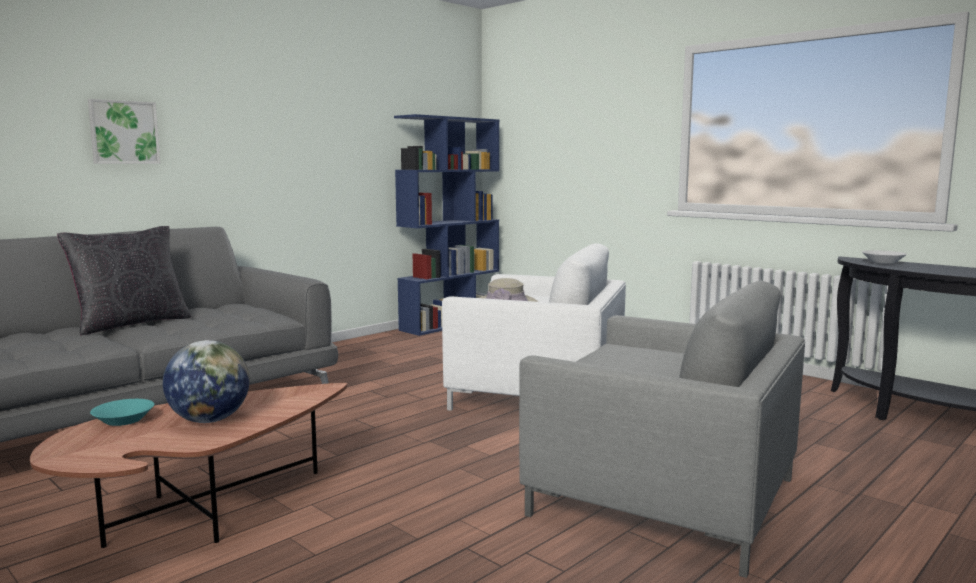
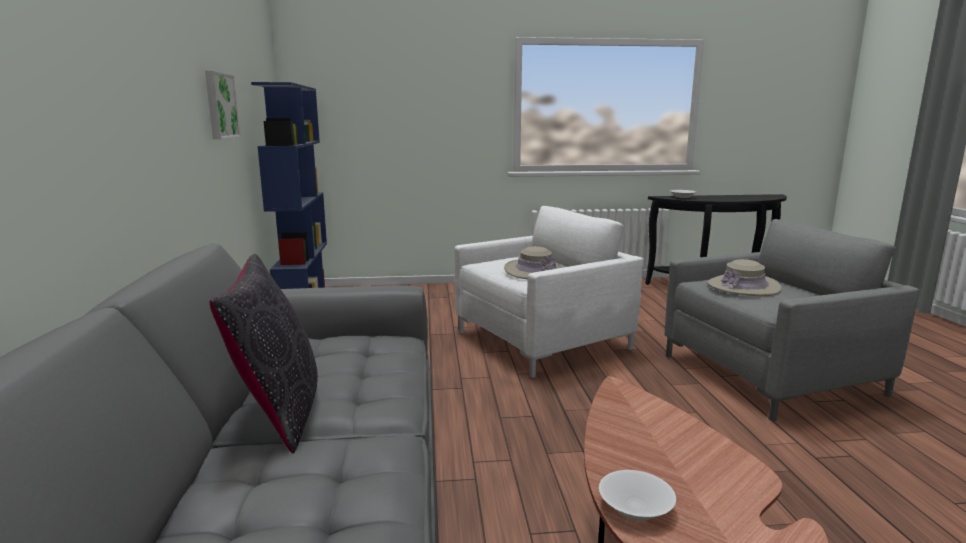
camera: 50 degrees left, 5 degrees up
(123, 132) = (70, 105): picture -> picture (220, 106)
(124, 420) = (634, 506): turquoise bowl -> white bowl
(209, 420) = (678, 458): globe -> none
(627, 356) = (743, 287): none -> beige hat

